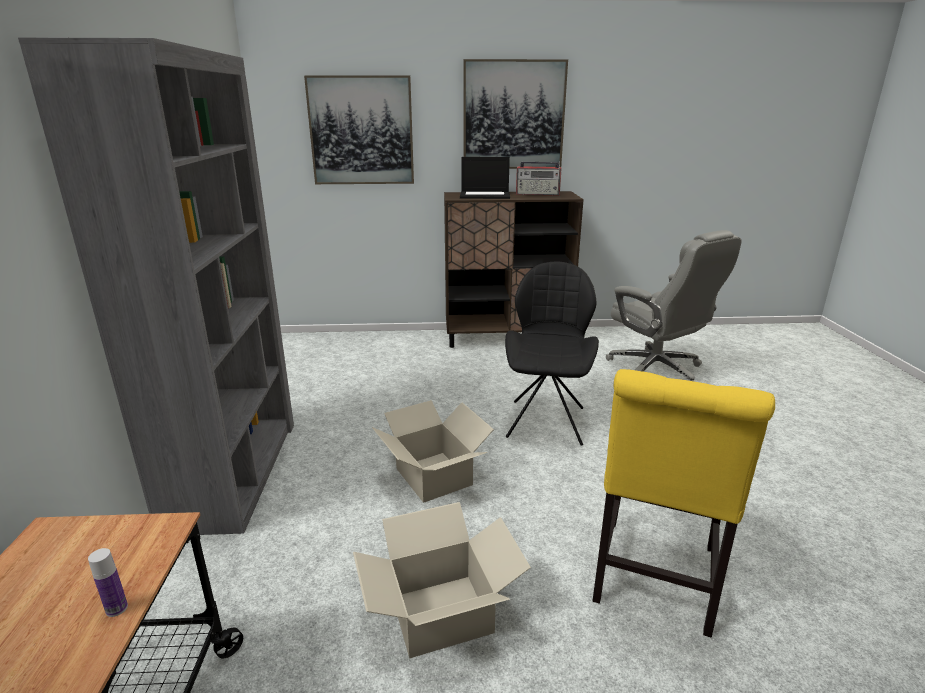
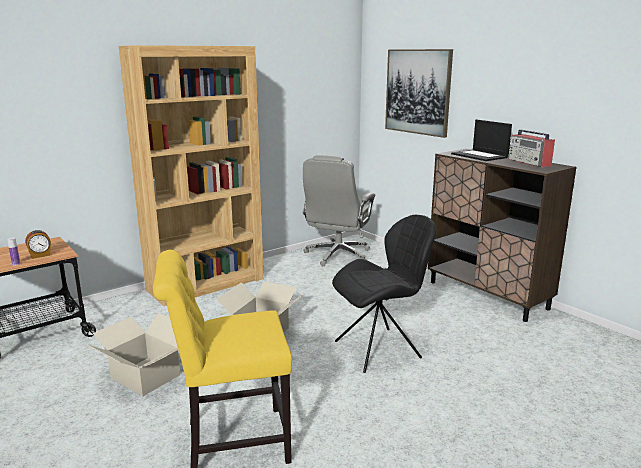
camera: 55 degrees right, 5 degrees down
(119, 562) = (40, 255): none -> alarm clock
(235, 472) = (206, 284): grey bookcase -> brown bookcase
(513, 115) = (529, 86): picture -> none
(657, 370) = (559, 376): grey office chair -> grey office chair (337, 255)

